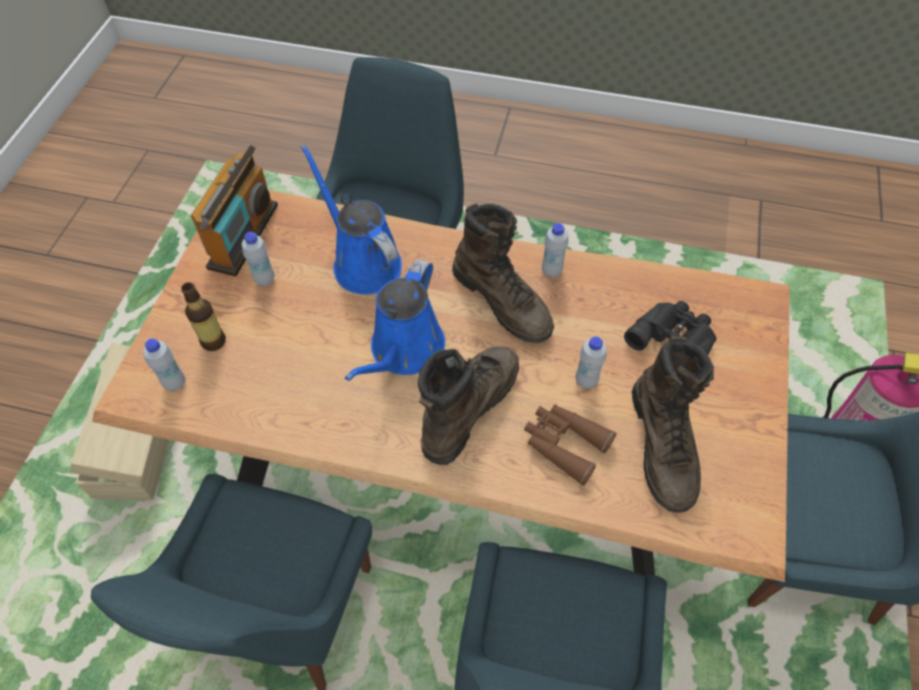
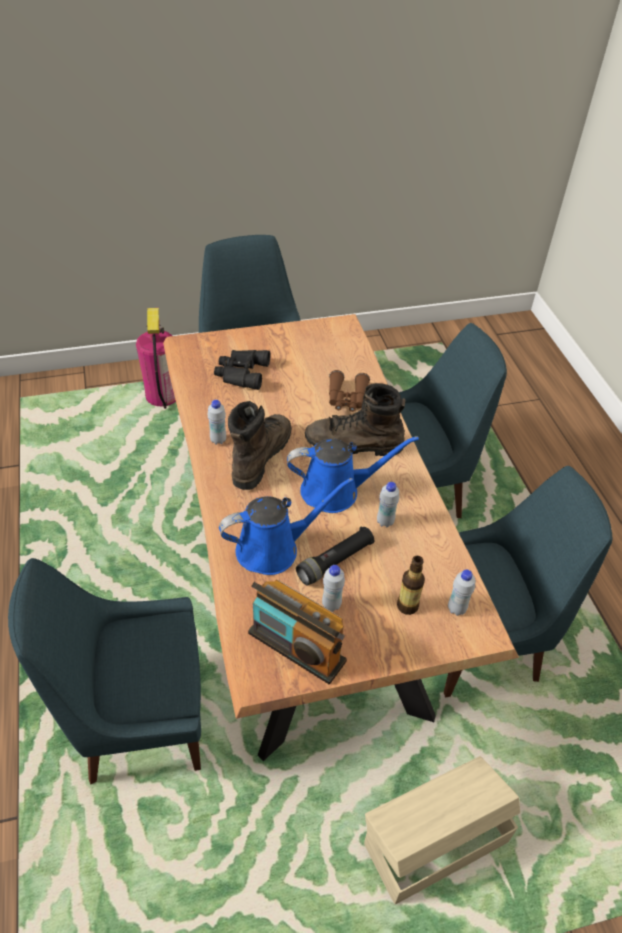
camera: 120 degrees left, 10 degrees down
(243, 236) = (296, 647): radio -> radio turned 135 degrees counterclockwise
(310, 305) = (335, 562): none -> black flashlight
(363, 262) = (273, 548): blue watering can -> blue watering can turned 135 degrees counterclockwise
(586, 381) = (298, 401): white bottle -> white bottle (385, 522)
(664, 445) = (318, 362): brown boot -> none

